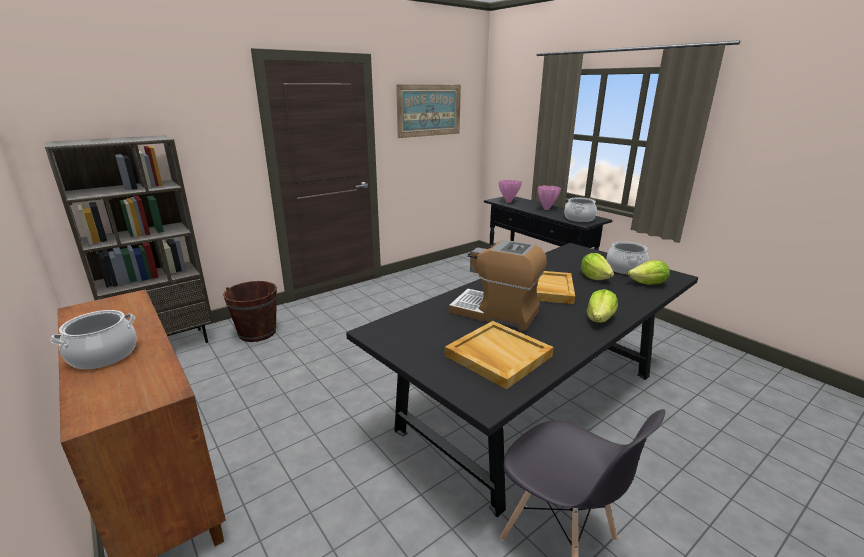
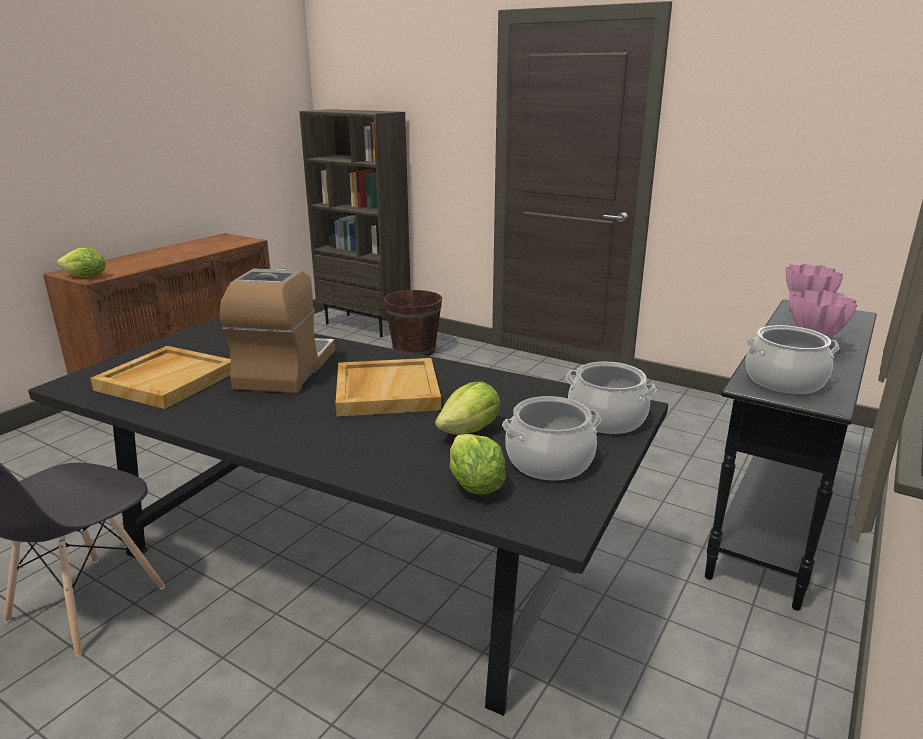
camera: 70 degrees right, 0 degrees up
(103, 355) = (149, 256): cooking pot -> cooking pot (607, 419)
(429, 110) = (788, 103): picture -> none
(600, 319) = (283, 437): lettuce -> lettuce (86, 277)

